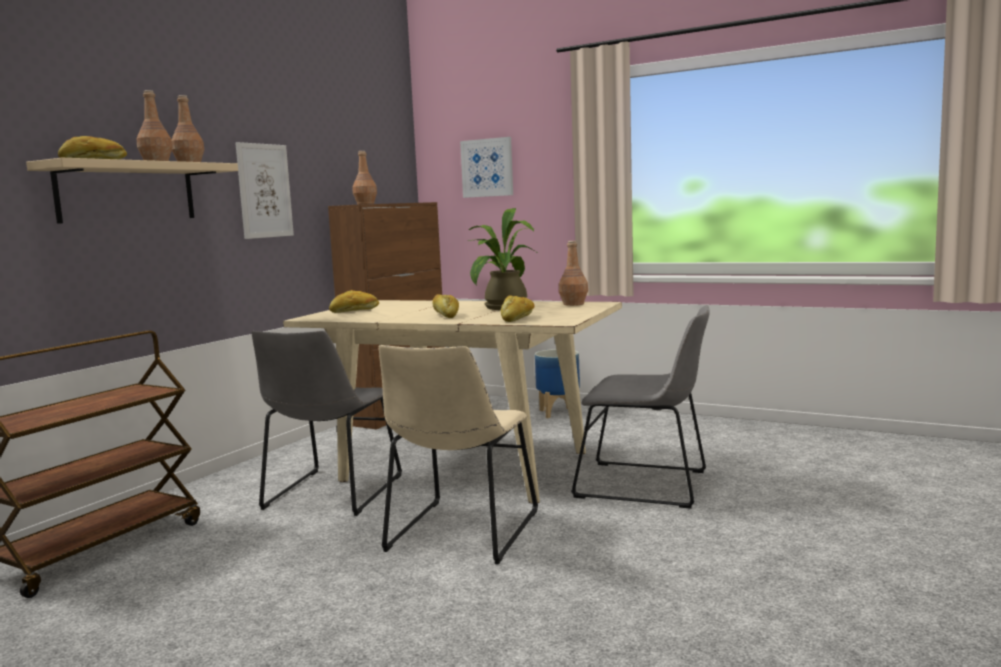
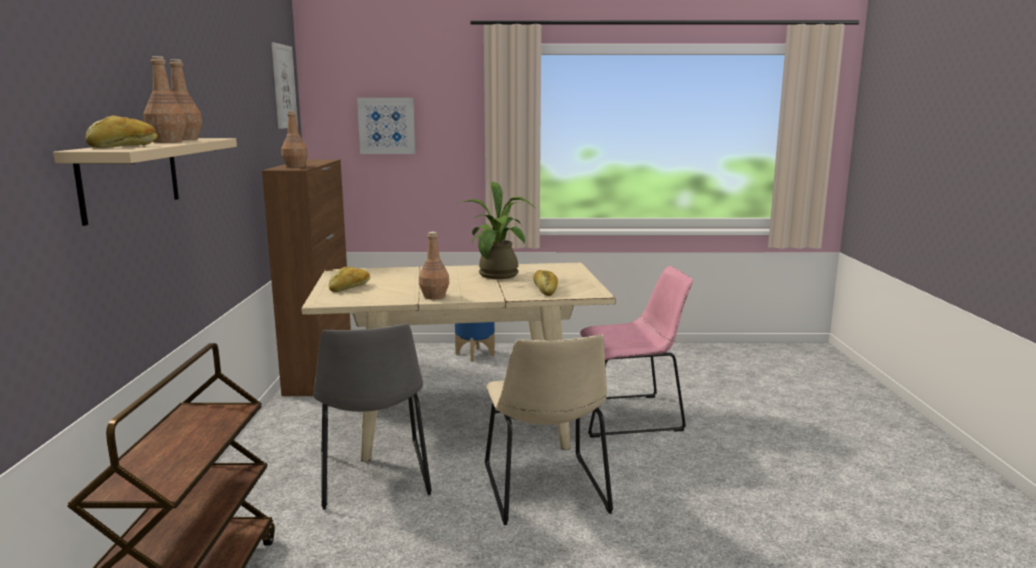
camera: 30 degrees left, 5 degrees up
(264, 191) = (219, 159): picture -> picture (284, 86)
(446, 315) = (467, 290): bread -> none
(574, 304) = (549, 267): brown bottle -> brown bottle (434, 296)
(648, 485) = (630, 415): grey chair -> pink chair

